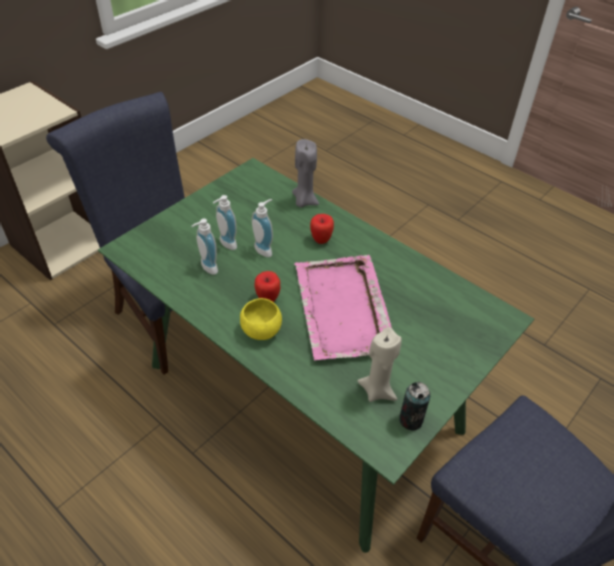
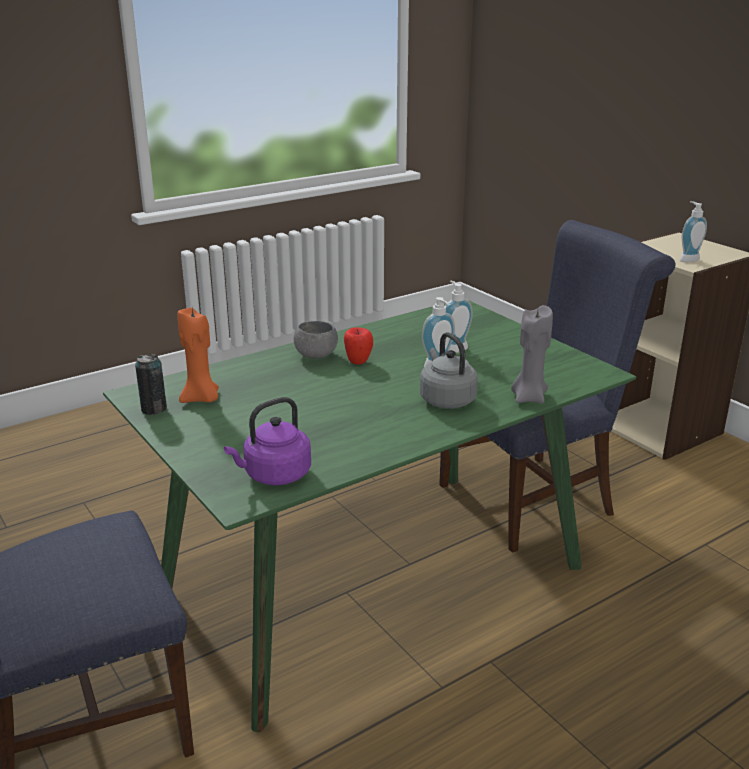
camera: 105 degrees right, 20 degrees down
(206, 268) = (418, 338): soap dispenser -> soap dispenser (687, 259)
(261, 330) = (316, 355): yellow bowl -> grey bowl
(321, 240) = (446, 399): apple -> grey kettle
(343, 310) = (320, 397): pink tray -> none
(377, 390) = (201, 399): beige candle -> orange candle
(467, 309) = (274, 475): none -> purple kettle

